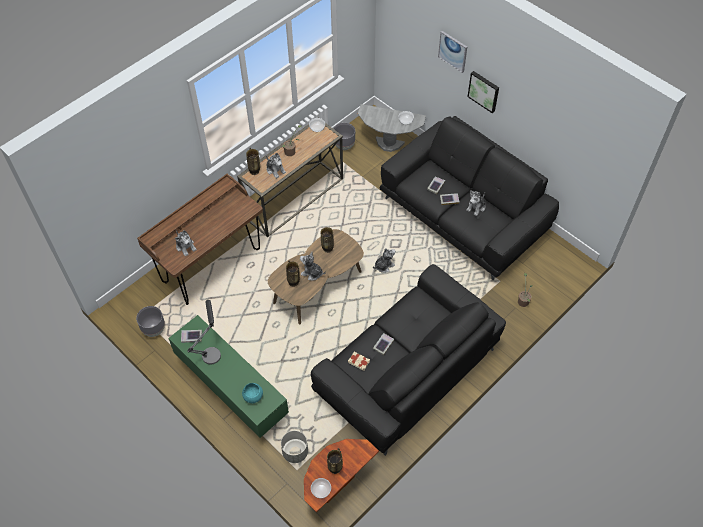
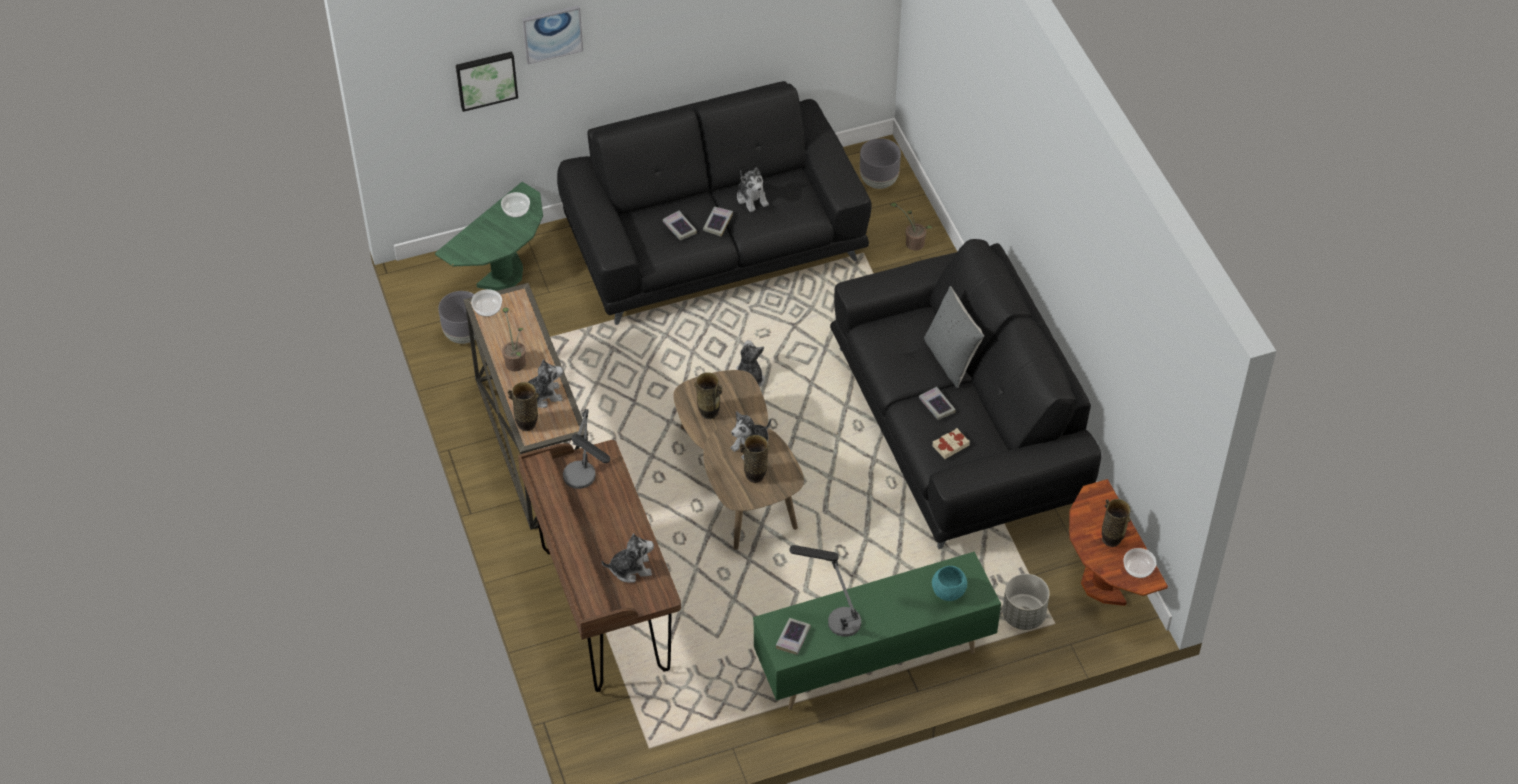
camera: 65 degrees left, 5 degrees down
(154, 329) = (689, 736): grey planter -> grey planter (879, 181)
(230, 207) = (585, 482): none -> table lamp
(389, 144) = (503, 275): grey side table -> green side table
(420, 339) = (951, 359): none -> grey pillow
(484, 91) = (628, 47): picture -> picture (486, 79)

